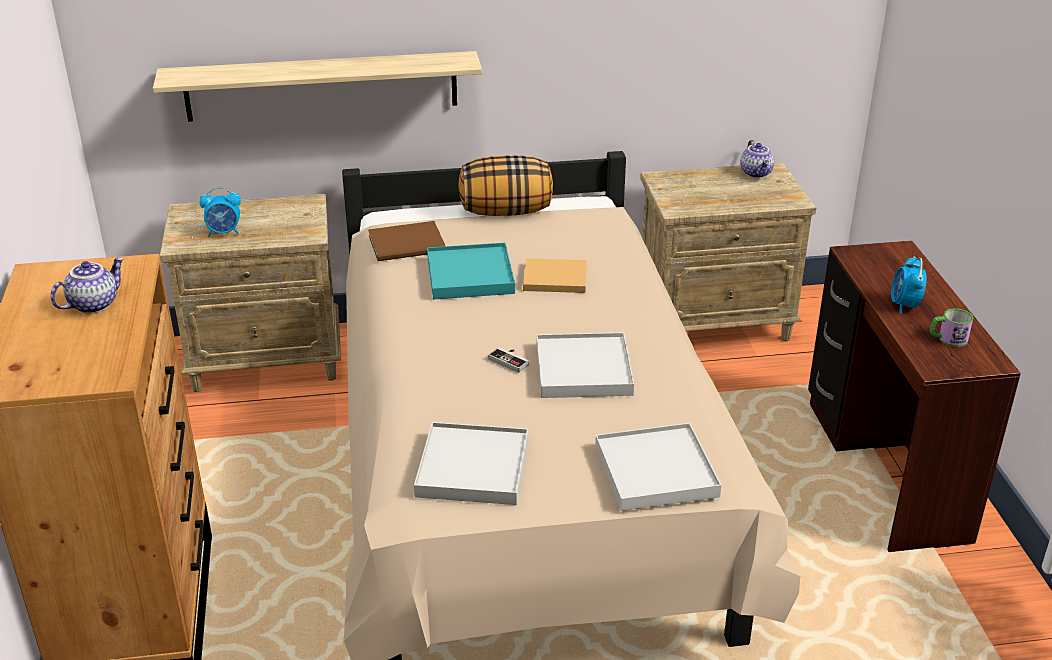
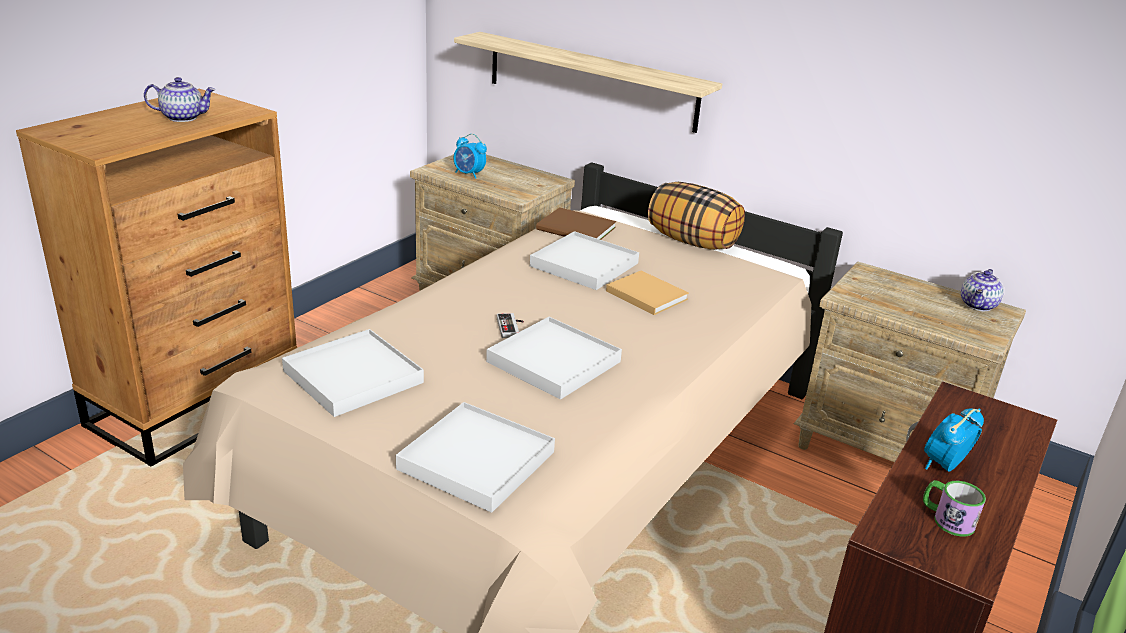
camera: 40 degrees right, 5 degrees down
(470, 275) = (584, 265): turquoise tray -> white tray

